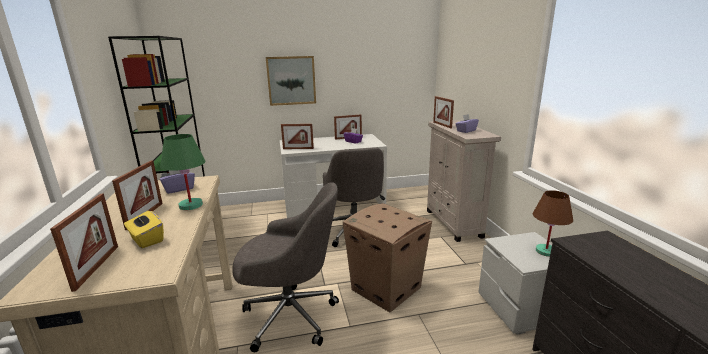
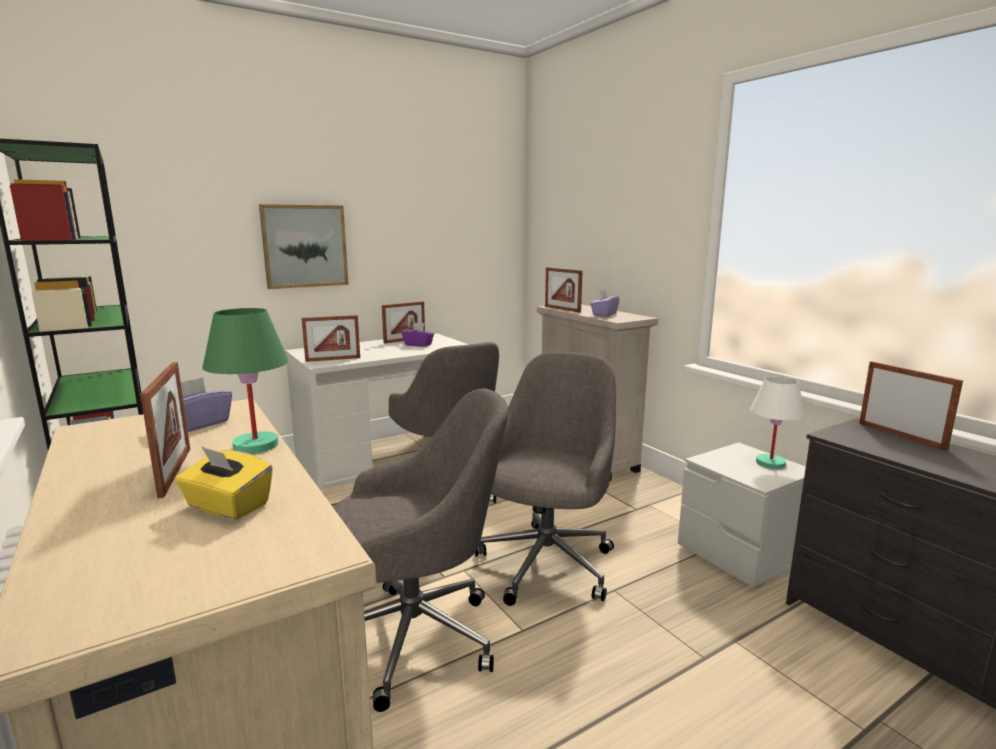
camera: 20 degrees left, 5 degrees down
(97, 267) = (168, 564): picture frame -> picture frame (901, 436)
(386, 288) = (546, 563): cardboard box -> grey office chair
(545, 251) = (770, 463): brown table lamp -> white table lamp

